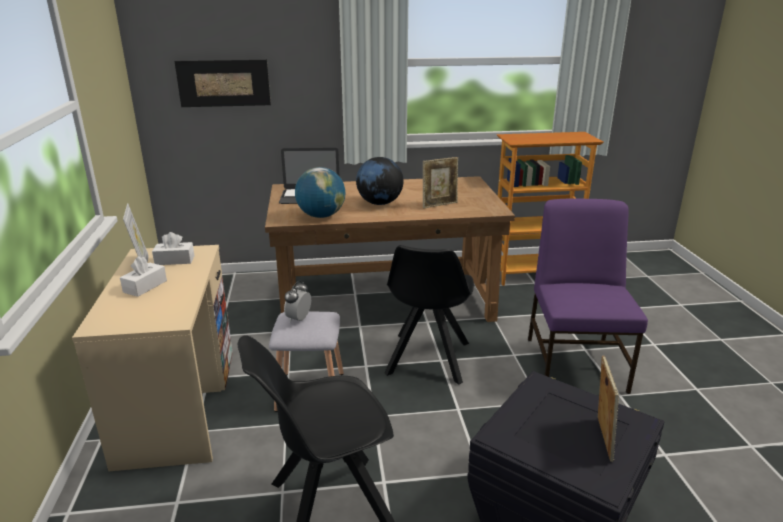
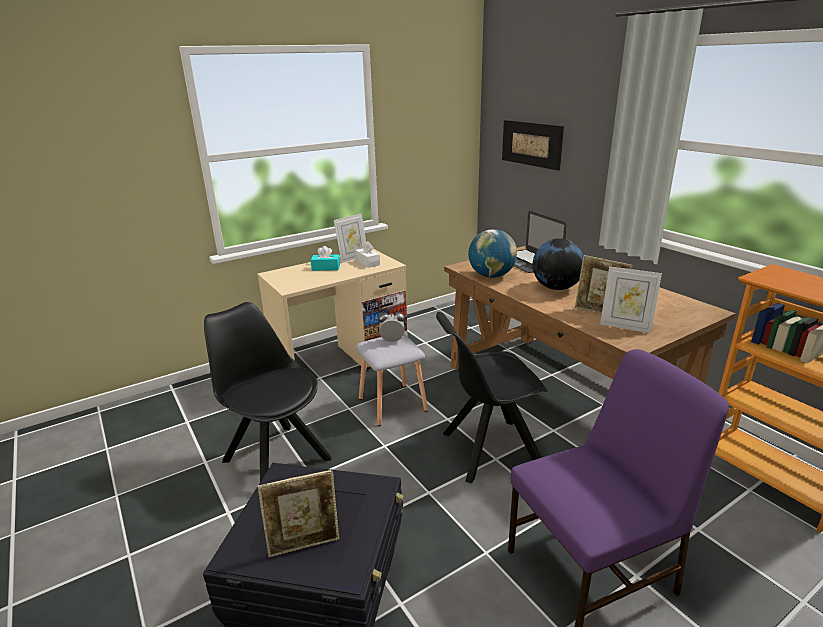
camera: 65 degrees right, 0 degrees up
(145, 286) = (326, 268): white tissue box -> turquoise tissue box
(469, 205) = (625, 326): none -> picture frame

